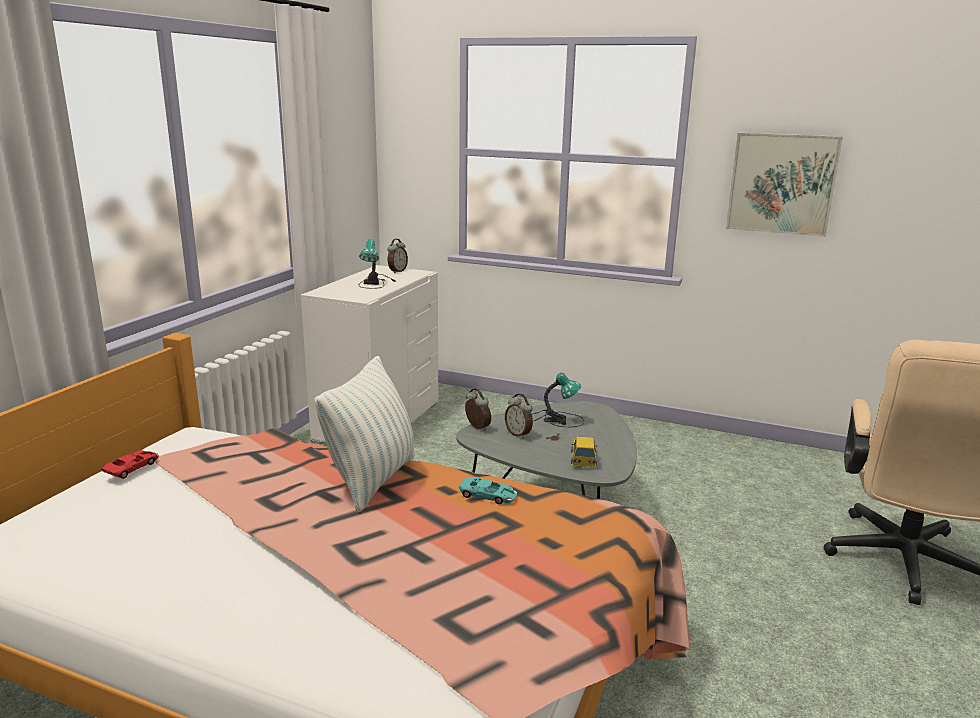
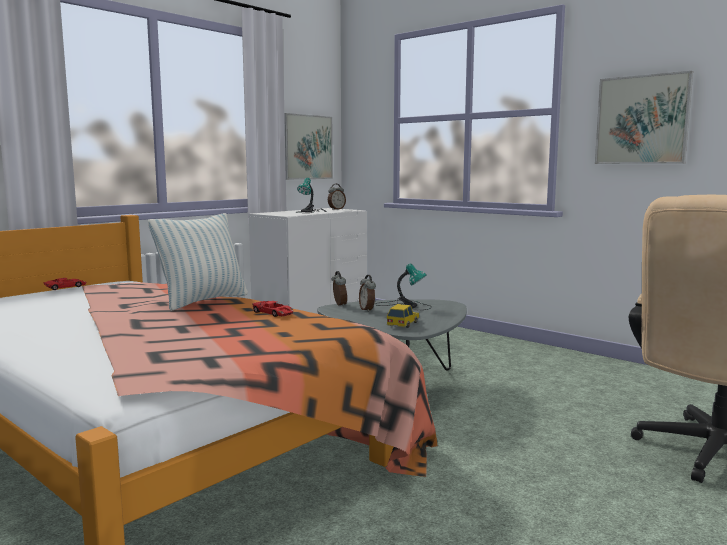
camera: 20 degrees right, 10 degrees down
(345, 185) = (307, 147): none -> picture
(488, 495) = (273, 313): turquoise toy car -> red toy car

